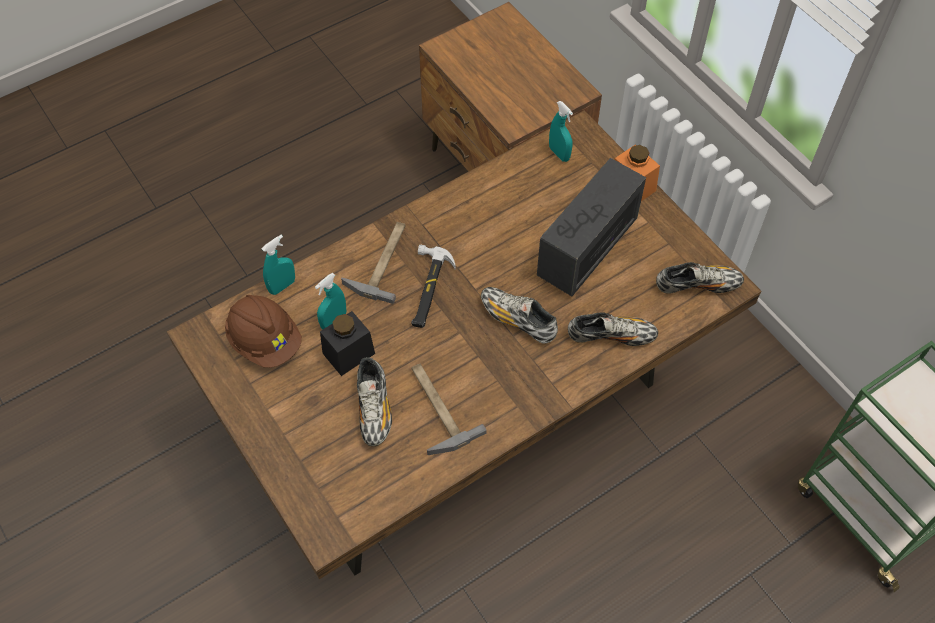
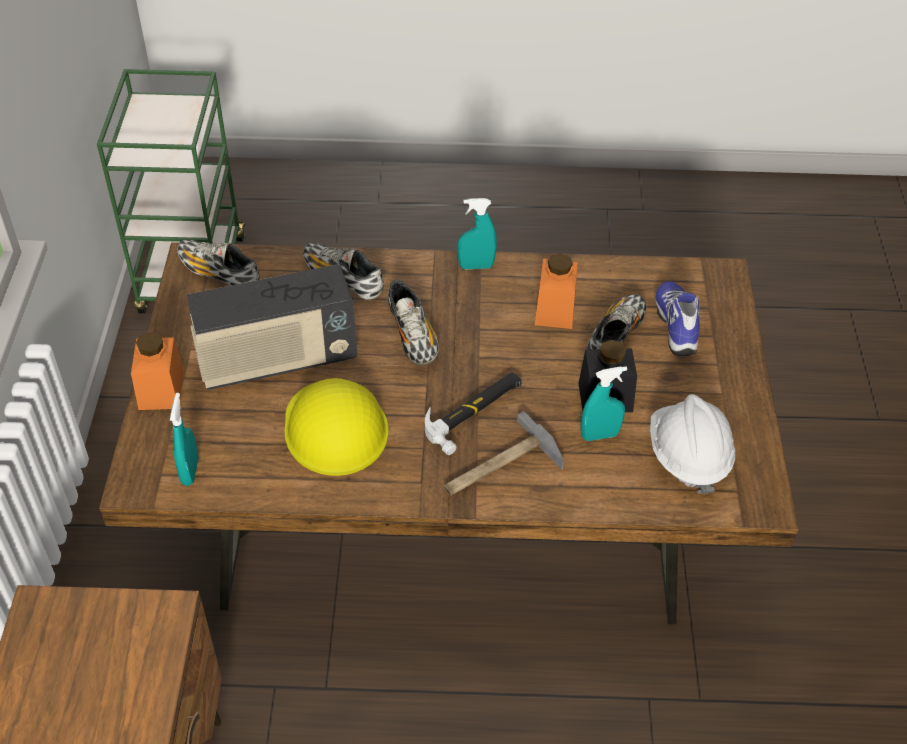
camera: 145 degrees left, 10 degrees down
(265, 341) = (688, 456): brown hard hat -> white hard hat
(282, 286) = (633, 504): turquoise spray bottle -> turquoise spray bottle (476, 266)
(333, 453) = (677, 325): none -> shoe
(436, 408) = (555, 310): hammer -> orange jar
(505, 227) = (335, 427): none -> yellow hard hat

